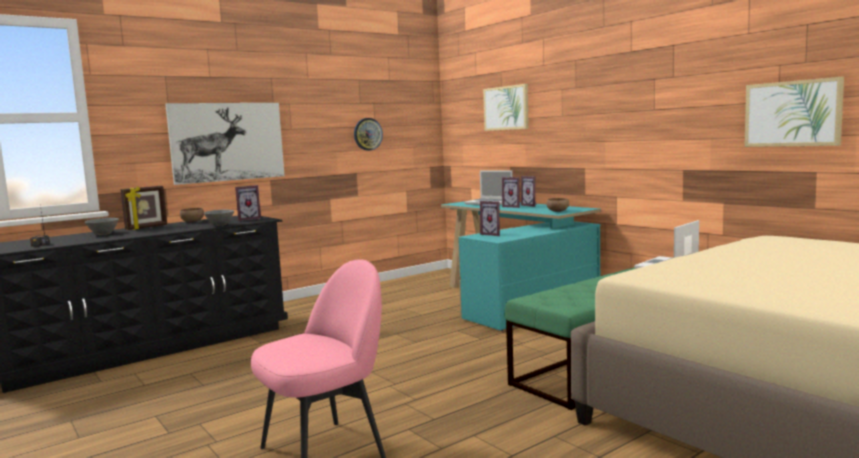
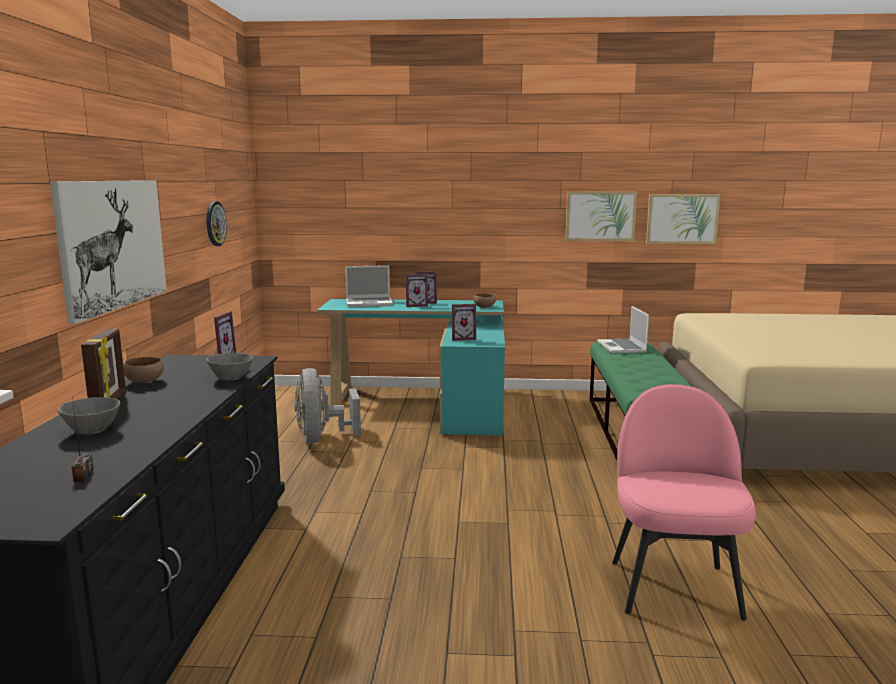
camera: 50 degrees left, 5 degrees up
(391, 303) = (322, 439): none -> grey fan
(506, 108) = (372, 195): picture -> picture (600, 216)

